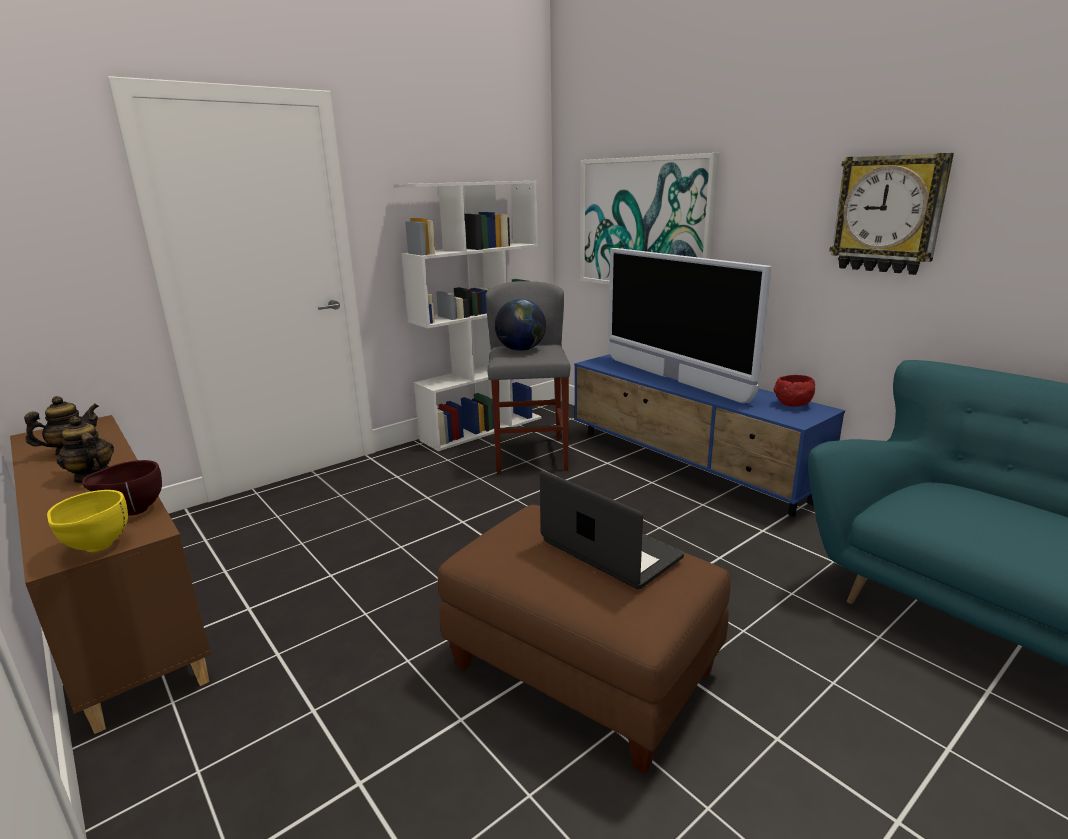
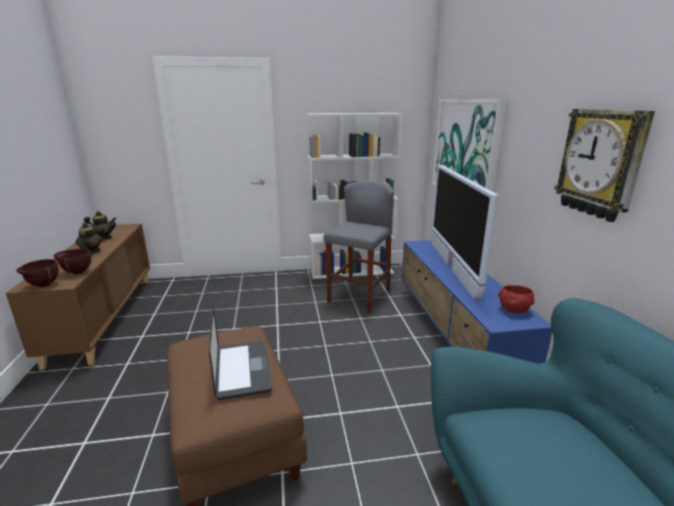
camera: 30 degrees right, 0 degrees up
(97, 548) = (42, 286): yellow bowl -> brown bowl
(521, 349) = (354, 226): globe -> none

